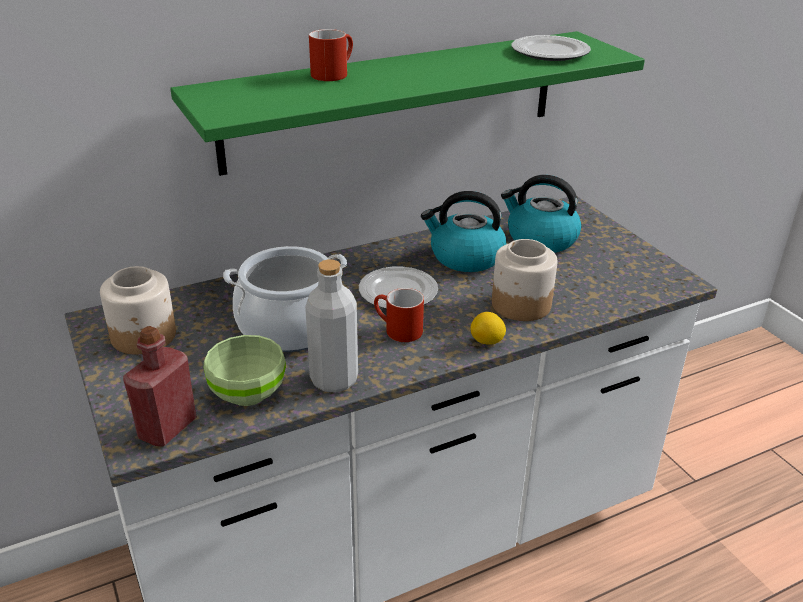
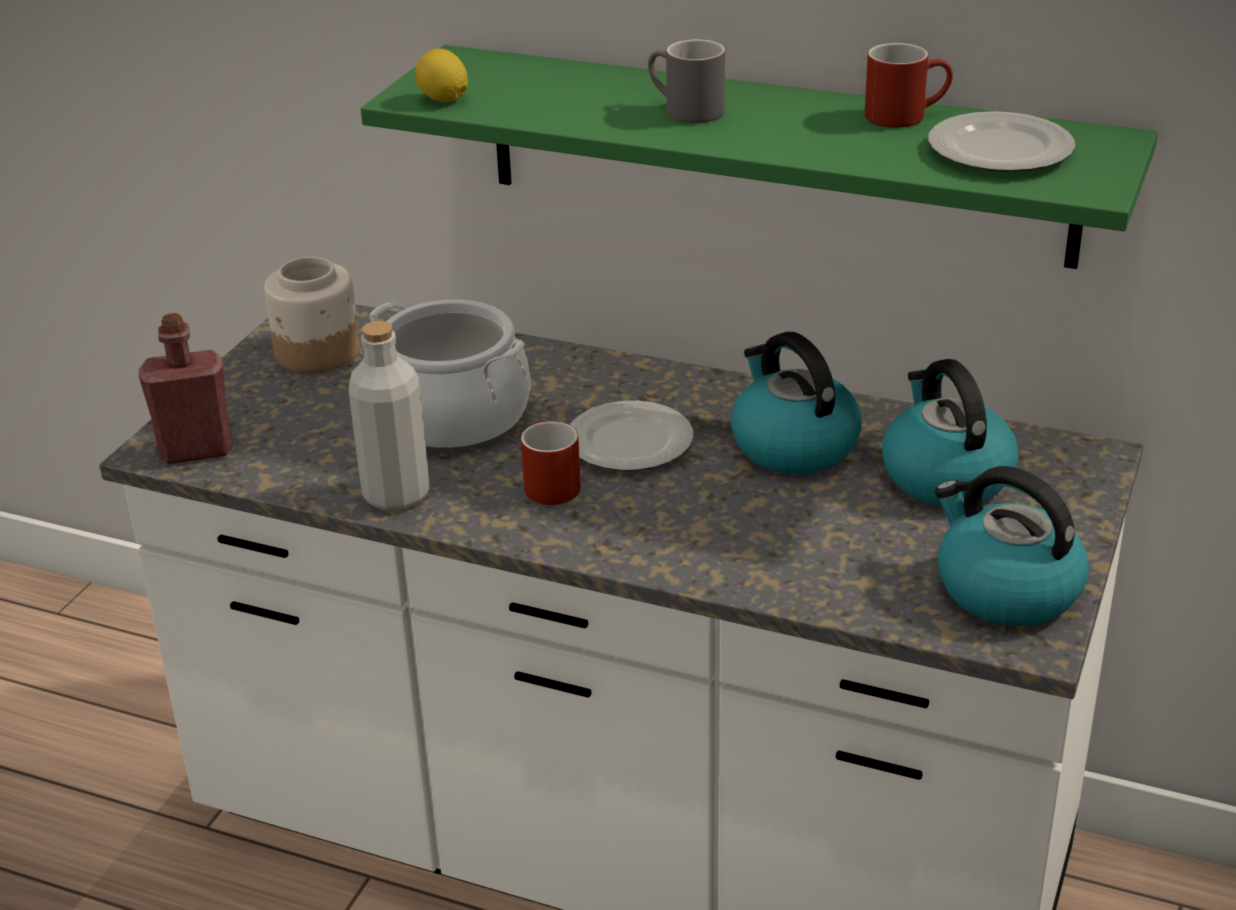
camera: 50 degrees right, 0 degrees up
(246, 393) = (304, 459): green bowl -> none
(333, 73) = (639, 84): red mug -> red mug (906, 115)
(385, 77) = (684, 110): none -> grey mug
(487, 342) = (617, 554): lemon -> lemon (443, 100)
(520, 304) = (743, 537): jar -> none
(638, 269) = (1005, 589): none -> kettle

